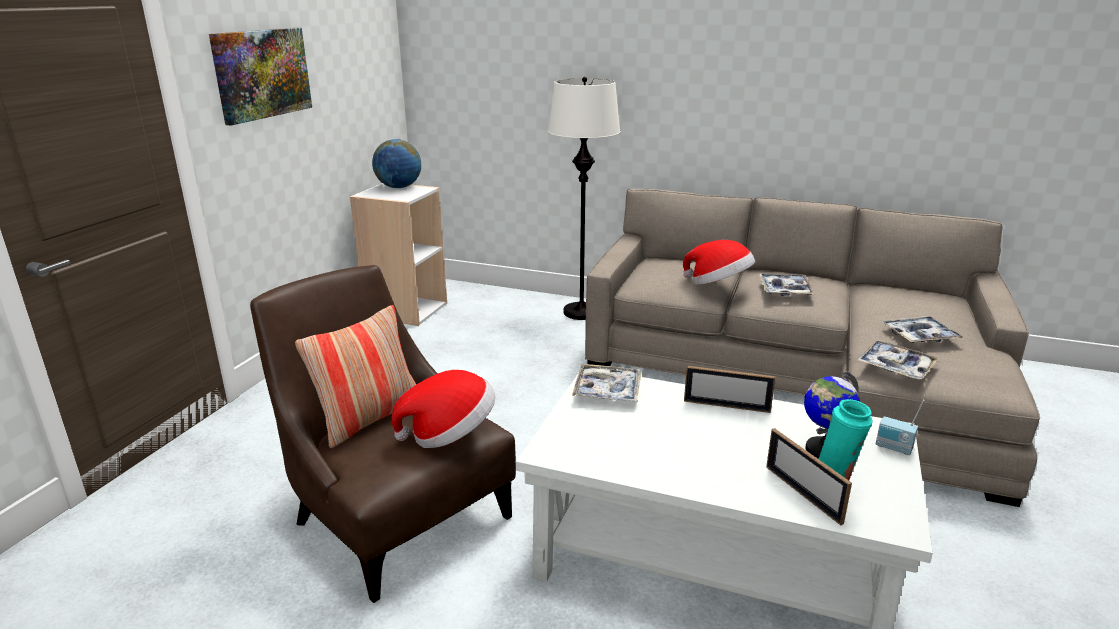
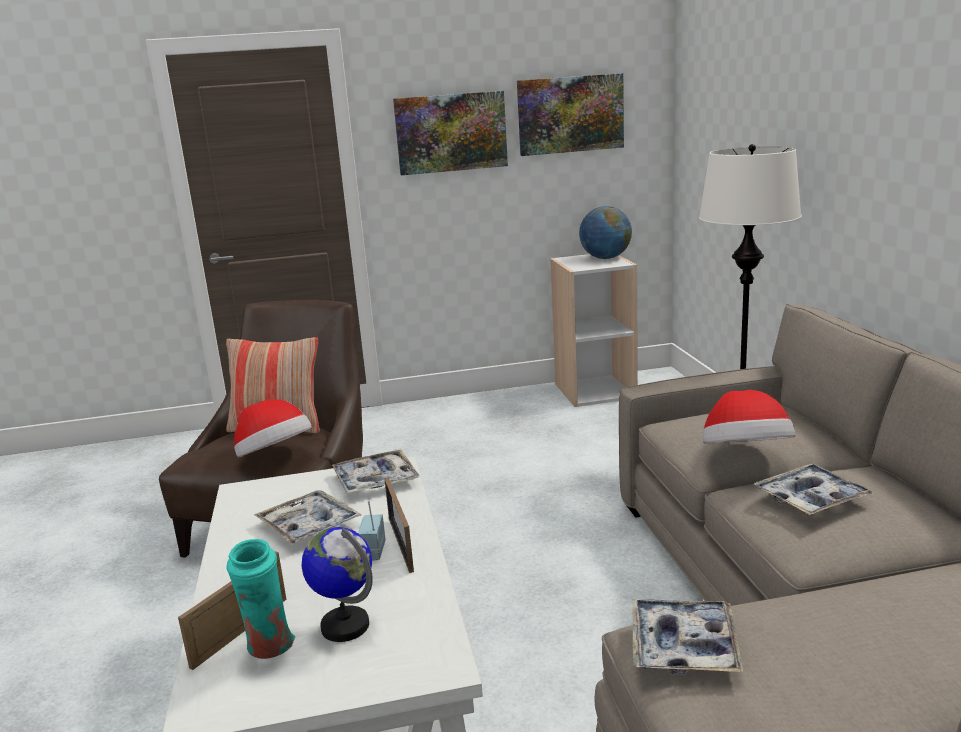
camera: 60 degrees right, 5 degrees down
(343, 53) = (570, 114): none -> picture
(893, 448) = (391, 676): radio -> radio (372, 551)
(919, 336) = (840, 647): tray -> tray (309, 525)

